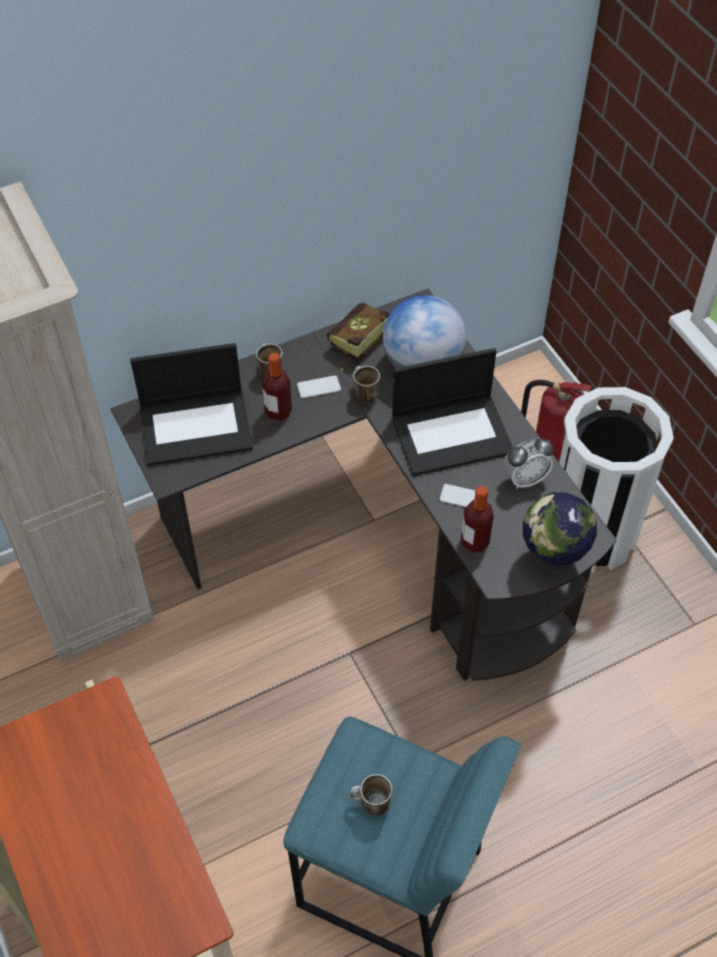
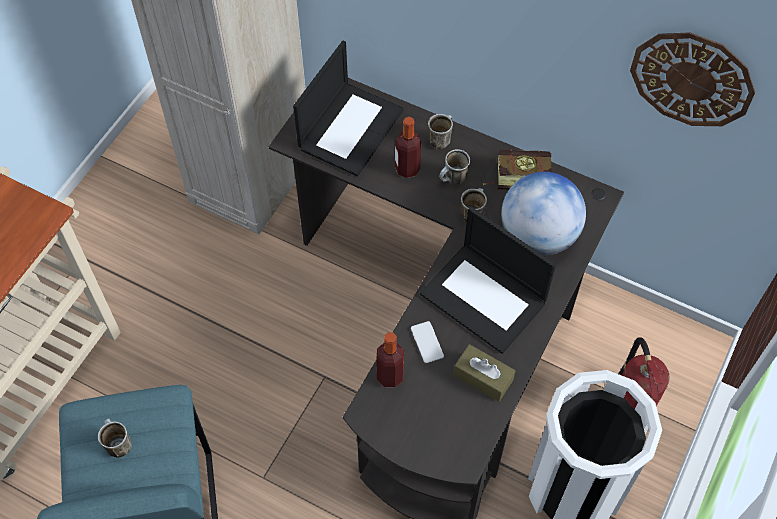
camera: 55 degrees right, 5 degrees up
(197, 427) = (350, 128): laptop -> laptop turned 105 degrees counterclockwise
(319, 387) = (453, 180): phone -> mug
(455, 137) = (692, 79): none -> wall clock
(525, 479) = (483, 377): alarm clock -> brown tissue box
(552, 559) = (417, 444): globe -> none

